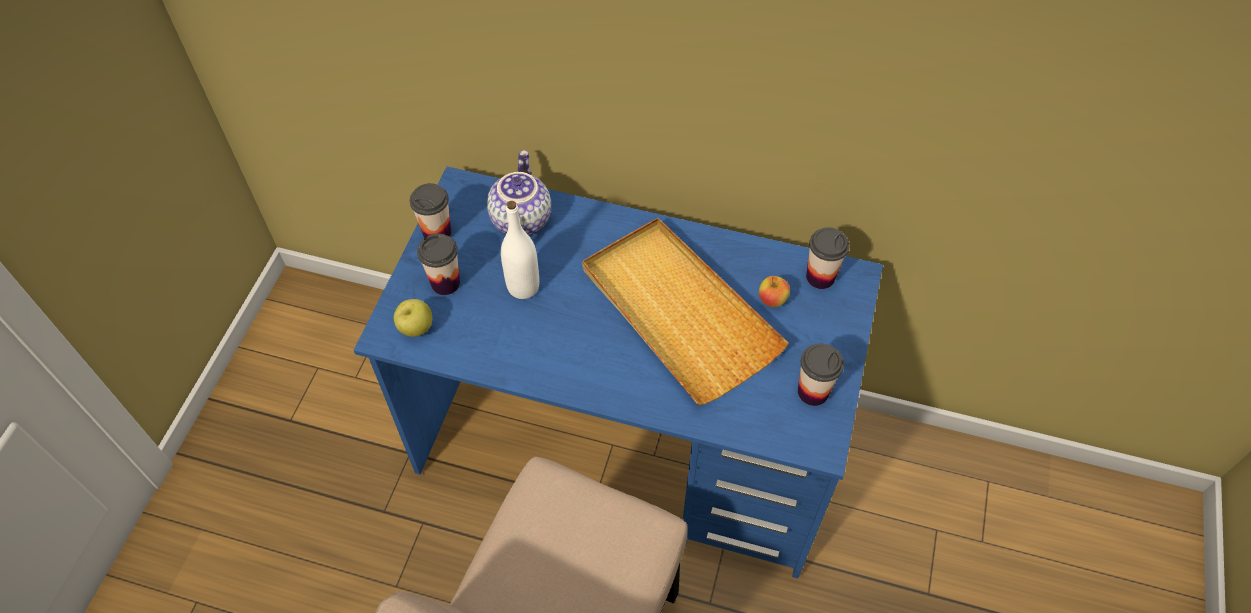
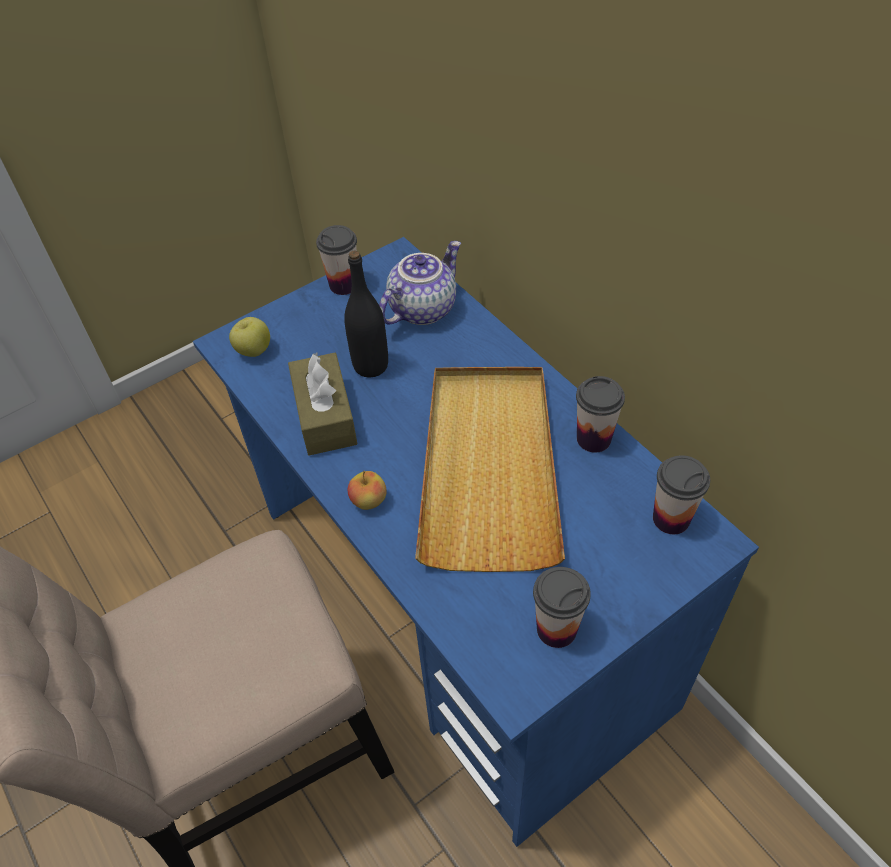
camera: 40 degrees right, 5 degrees down
(445, 283) = (311, 327): cup -> cup (593, 439)
(523, 287) = (371, 365): white bottle -> black bottle
(525, 345) = (325, 416): none -> brown tissue box
(772, 300) = (596, 511): apple -> apple (368, 501)

